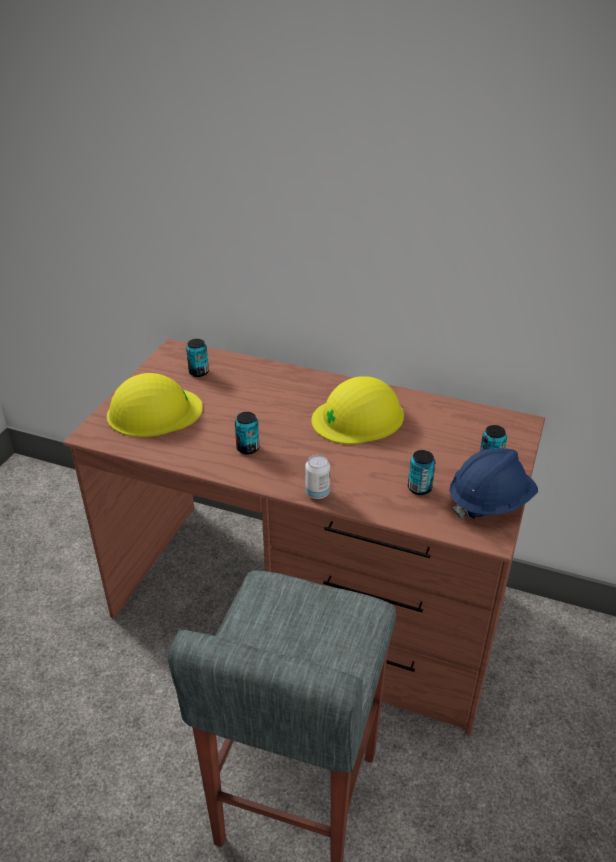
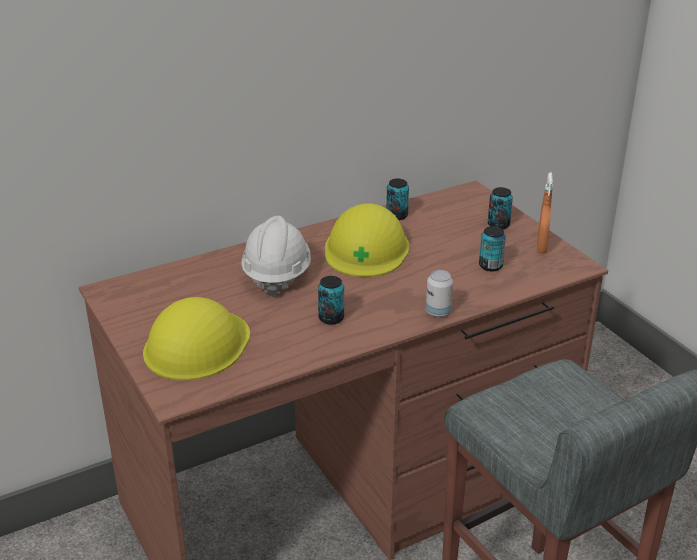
camera: 50 degrees left, 5 degrees down
(198, 372) = (171, 293): can -> can (397, 216)
(272, 398) = (277, 275): none -> white hard hat
(489, 502) = (541, 247): blue hard hat -> orange spray bottle

